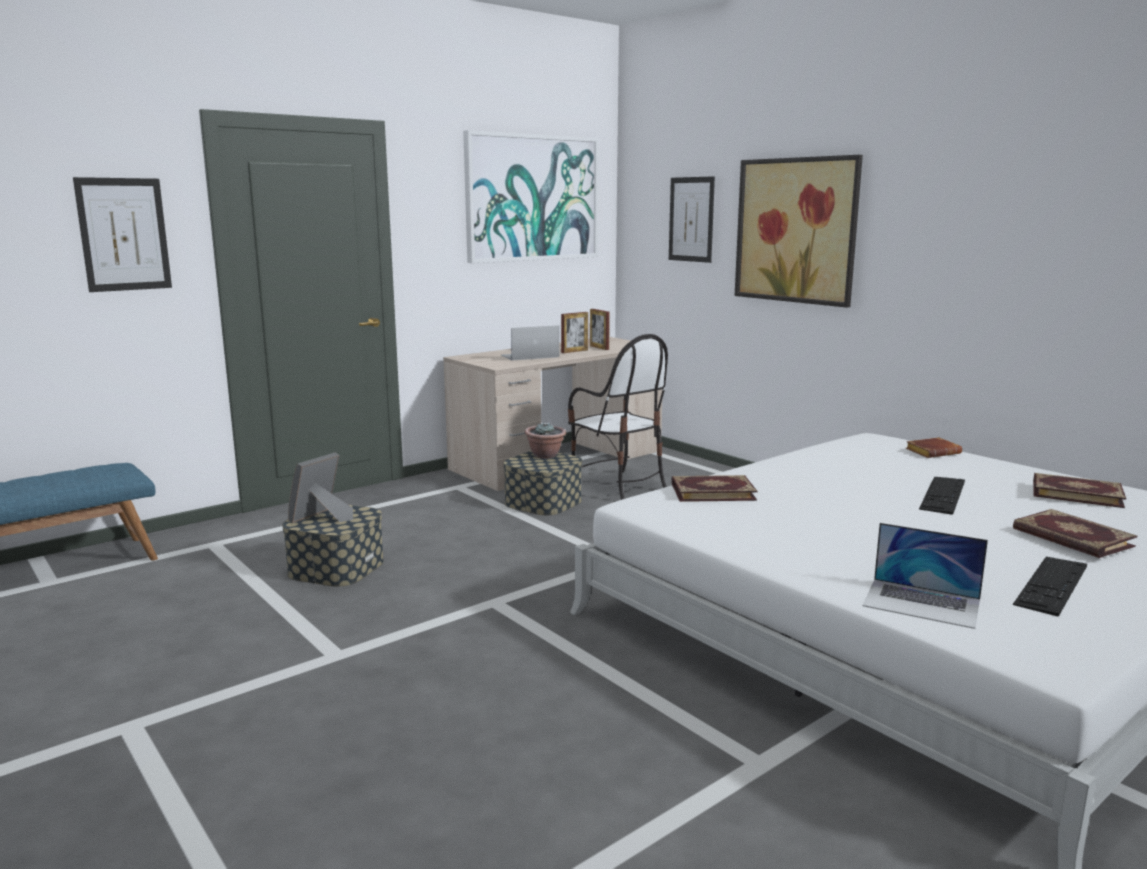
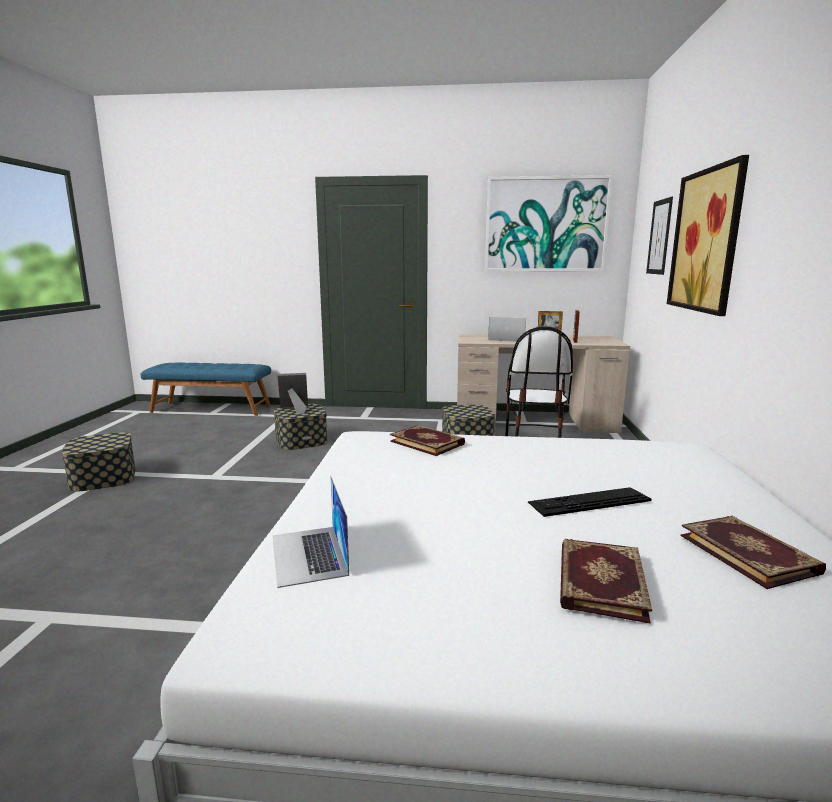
camera: 45 degrees right, 0 degrees up
(124, 234) = (274, 246): picture -> none
(136, 738) = (103, 478): none -> storage box
(545, 455) = (477, 408): potted plant -> none
(933, 452) = (712, 473): brown book -> none
(1051, 584) = (443, 600): keyboard -> none

